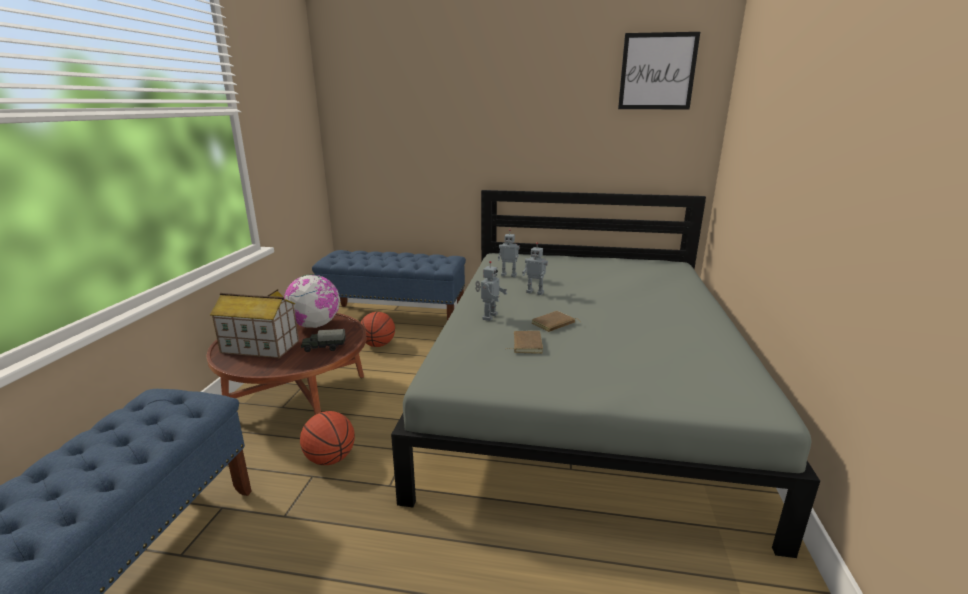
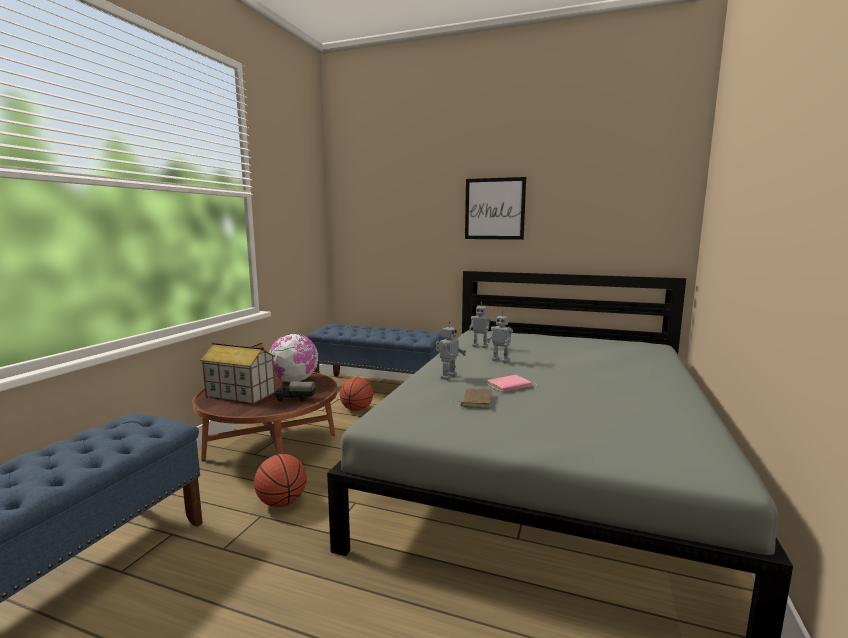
camera: 10 degrees right, 10 degrees down
(554, 324) = (510, 386): brown book -> pink book
(657, 71) = (630, 161): picture -> picture (494, 209)

